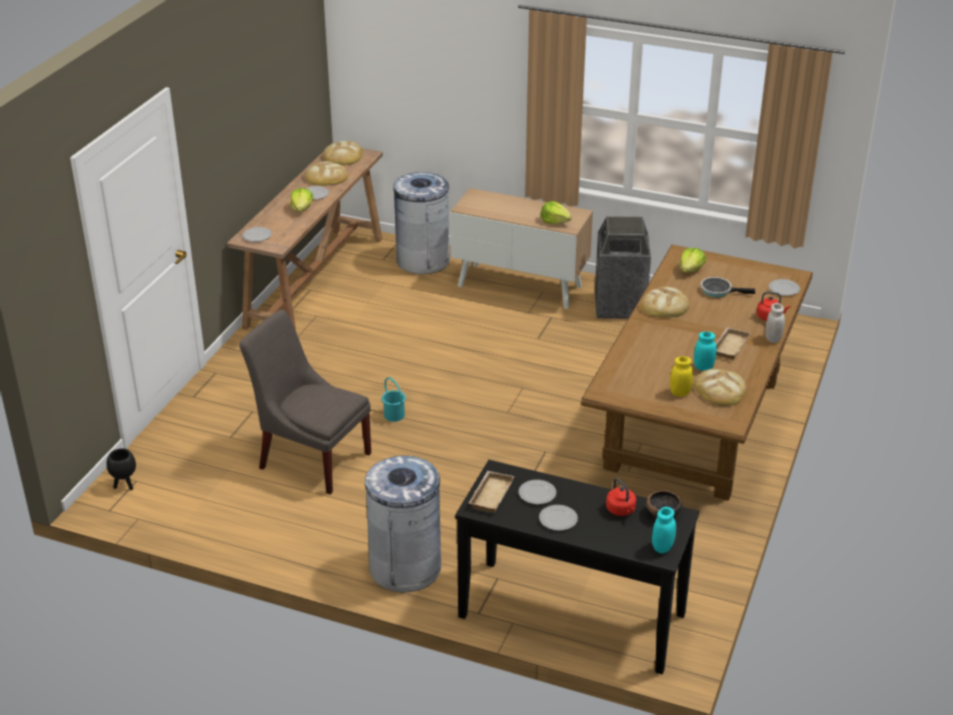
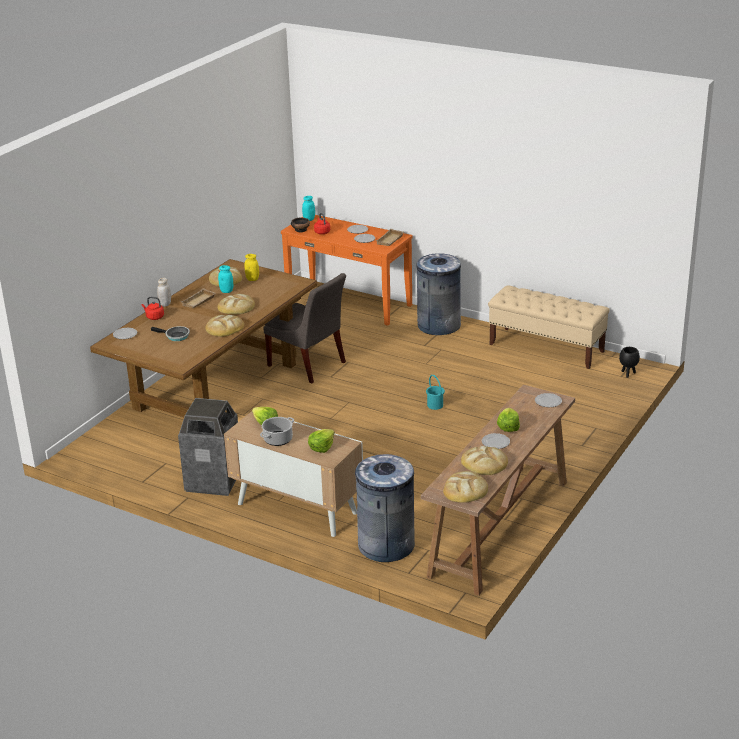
camera: 170 degrees left, 5 degrees down
(234, 529) = (546, 348): none -> beige bench
(311, 458) = (498, 382): grey chair -> grey chair (309, 365)
(534, 207) = (278, 440): none -> cooking pot
(571, 616) = (349, 302): black console table -> orange console table
(670, 340) = (236, 307): none -> bread
(691, 270) = (184, 352): lettuce -> lettuce (321, 447)

